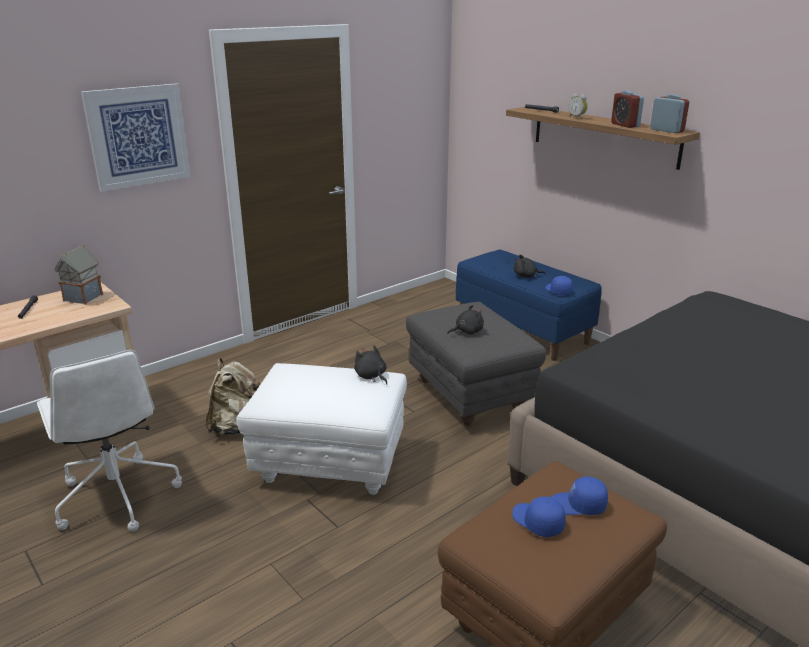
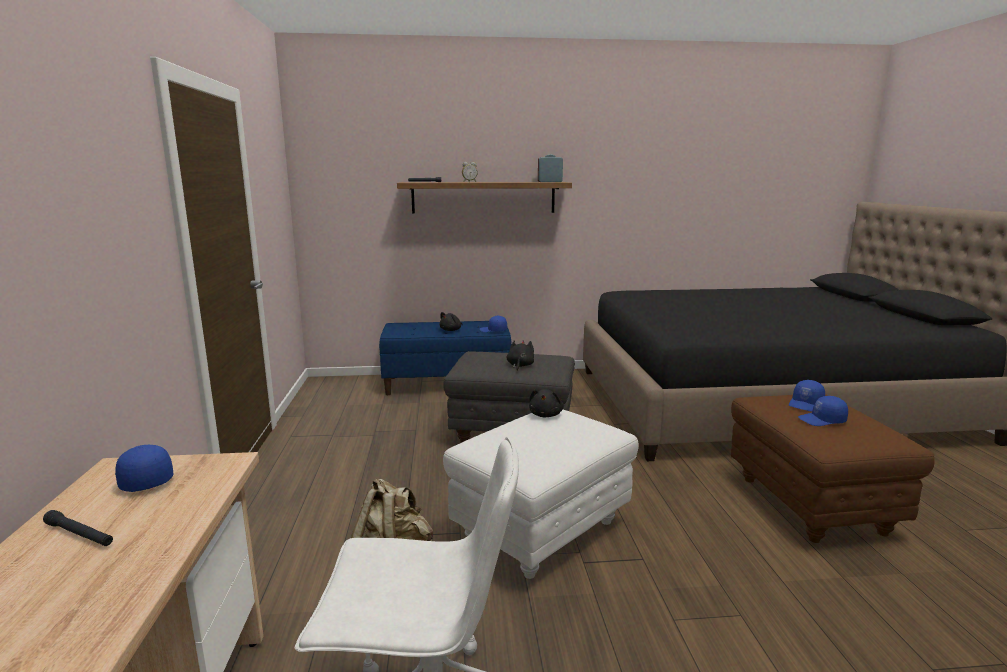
camera: 55 degrees left, 10 degrees down
(83, 298) = (144, 479): toy house -> blue cap
(138, 136) = (108, 202): picture -> none
(371, 376) = (546, 415): black plush toy -> black plush toy turned 75 degrees counterclockwise
(625, 125) = (517, 182): alarm clock -> none

